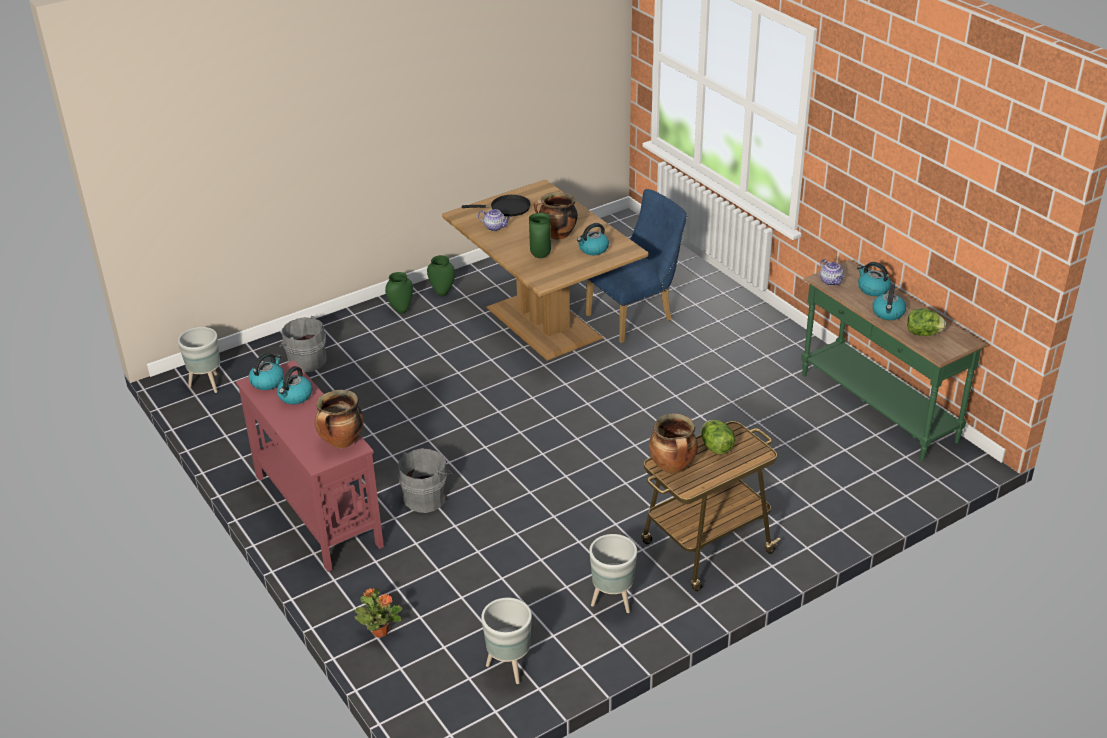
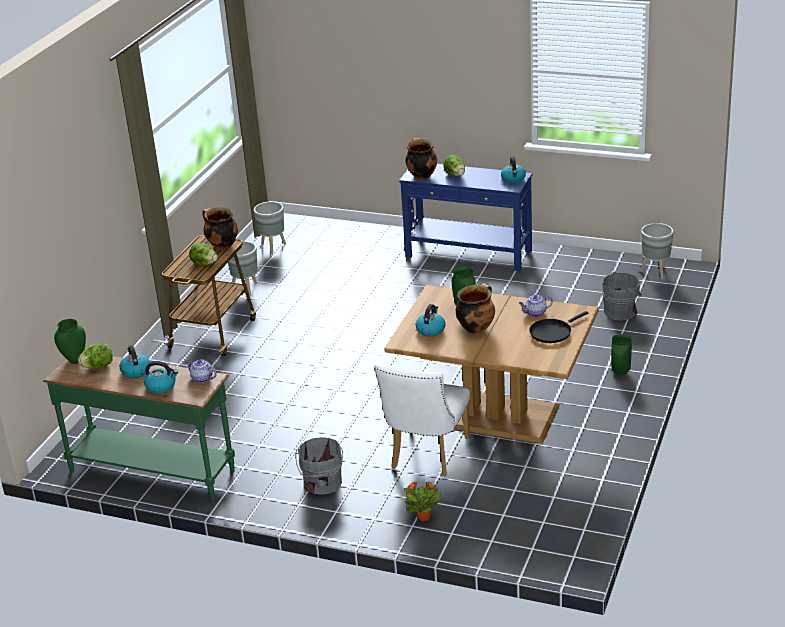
camera: 145 degrees right, 5 degrees down
(295, 396) = (484, 180): kettle -> none
(308, 422) = (455, 175): none -> lettuce
(318, 509) = (469, 254): red console table -> blue console table
(380, 631) = (356, 232): potted plant -> potted plant (424, 517)
(426, 497) = (415, 284): grey bucket -> grey bucket (322, 483)
(443, 293) = (613, 400): green vase -> green vase (75, 361)
(635, 317) = (426, 456): blue chair -> white chair

